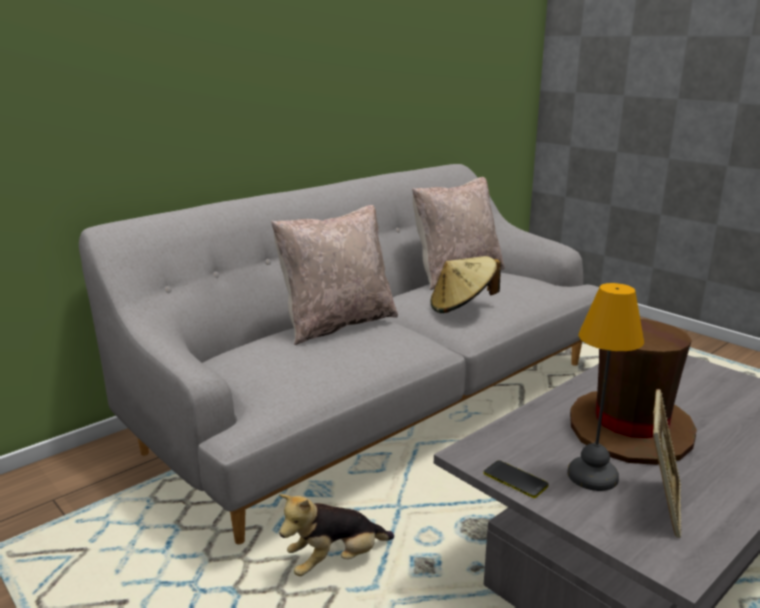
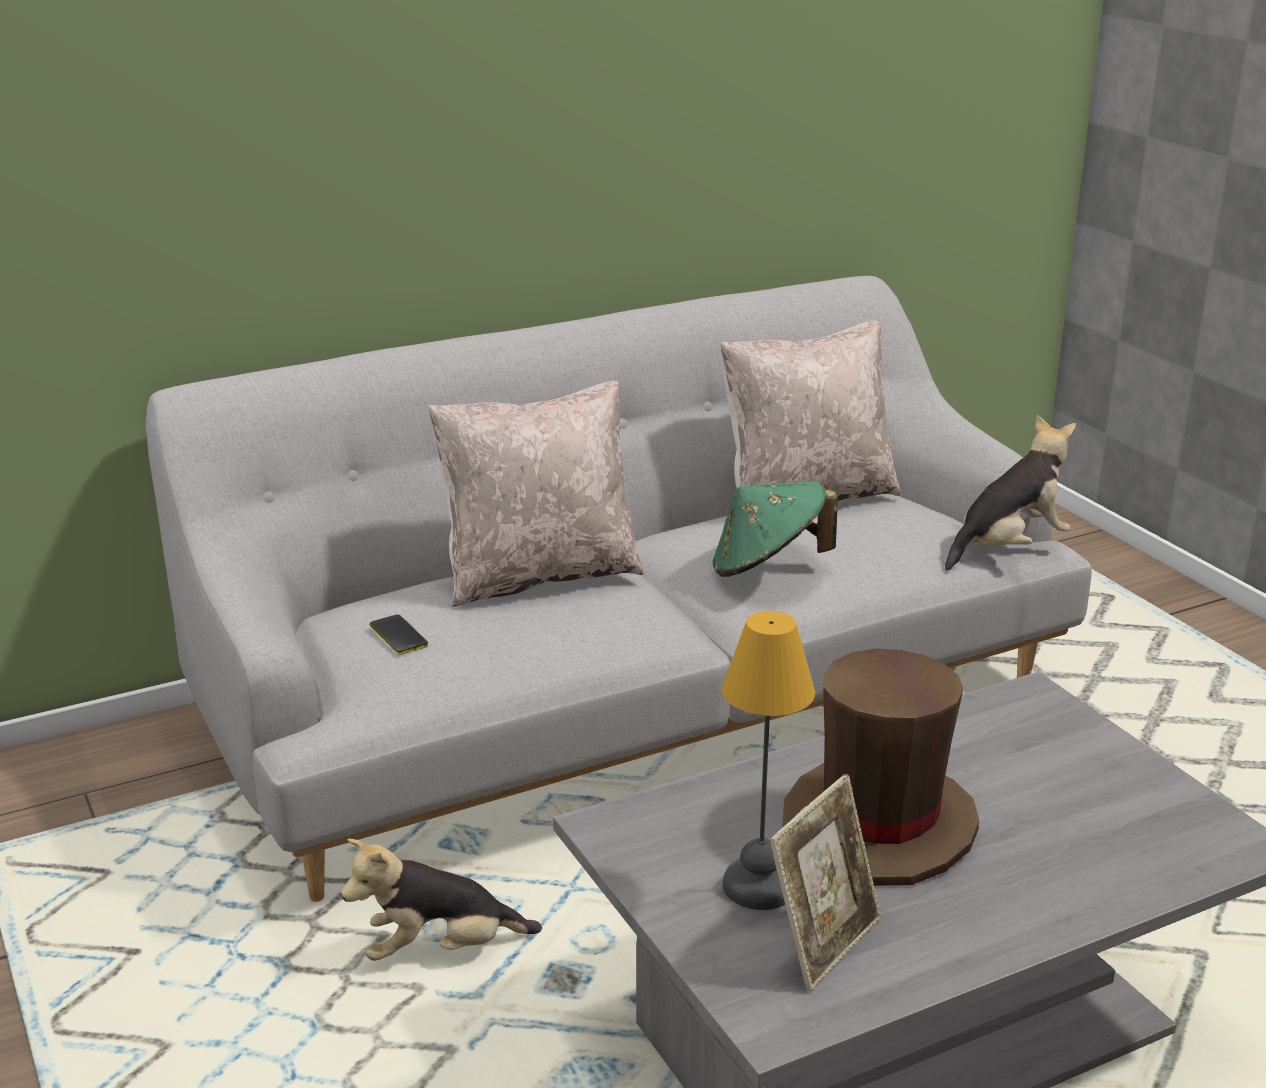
camera: 15 degrees right, 5 degrees up
(462, 307) = (768, 567): beige hat -> green hat
(515, 480) = (642, 873): phone -> phone (398, 635)
(573, 287) = (1008, 547): none -> plush toy

